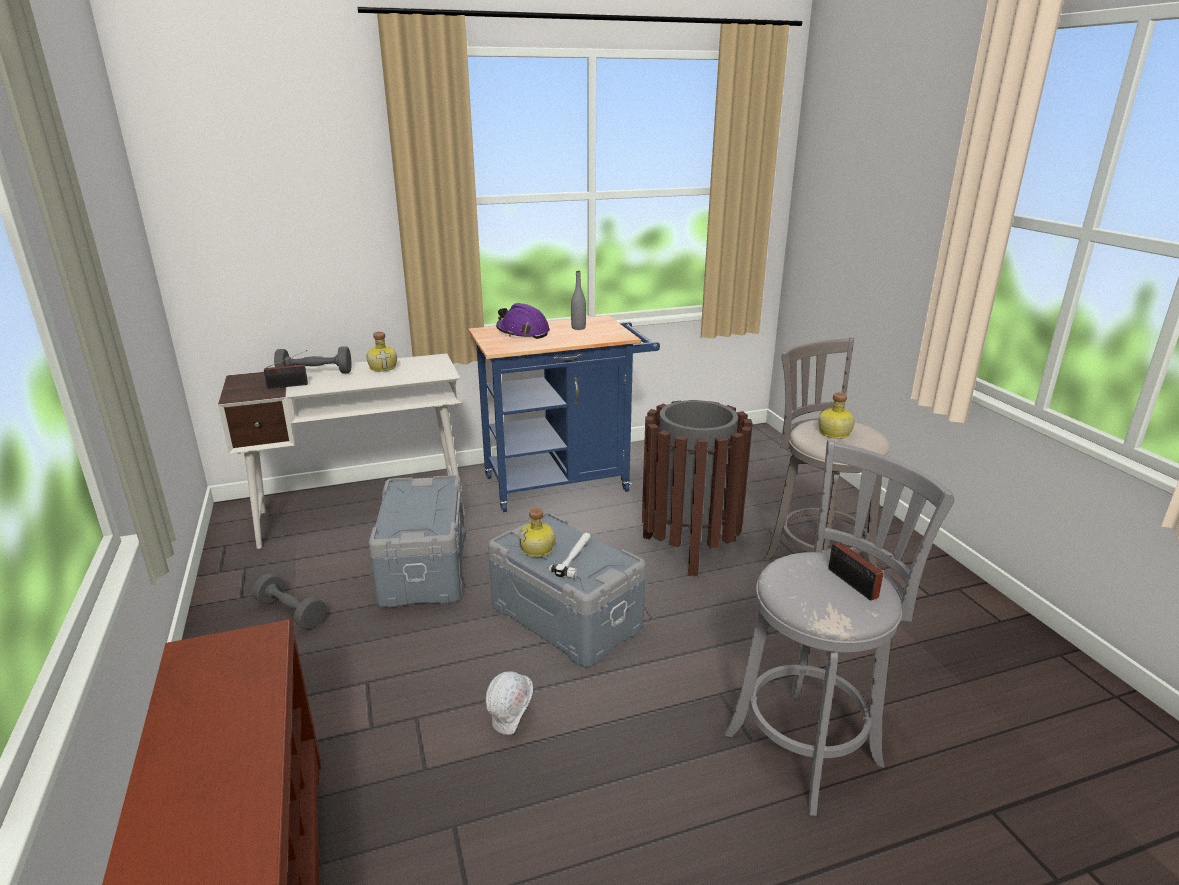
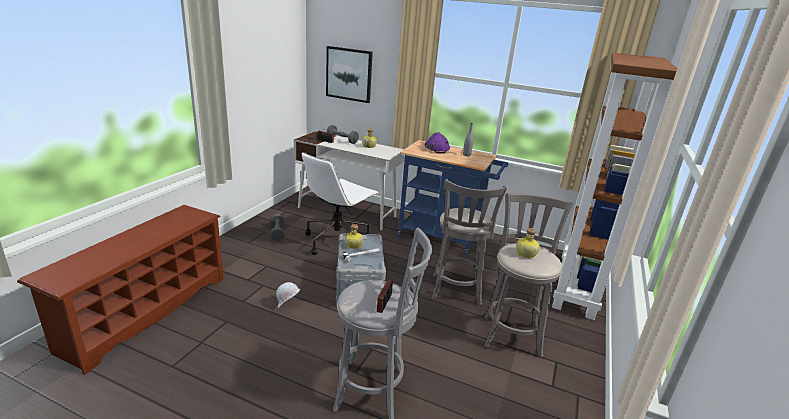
camera: 40 degrees right, 0 degrees up
(272, 234) = (349, 74): none -> picture
(423, 568) = (337, 241): grey storage box -> white office chair
(689, 547) = (456, 291): brown trash can -> grey stool
(782, 464) = (577, 284): none -> brown bookcase

